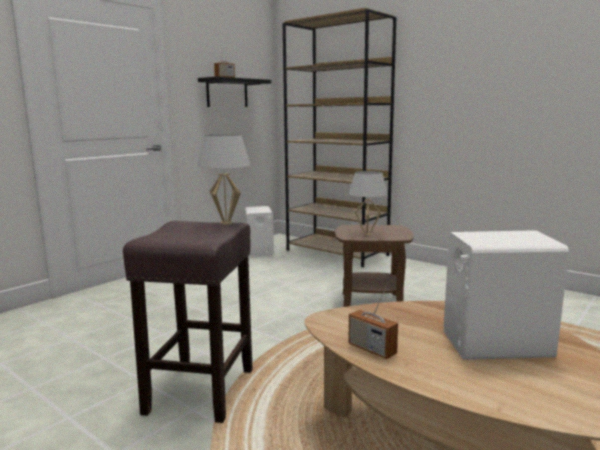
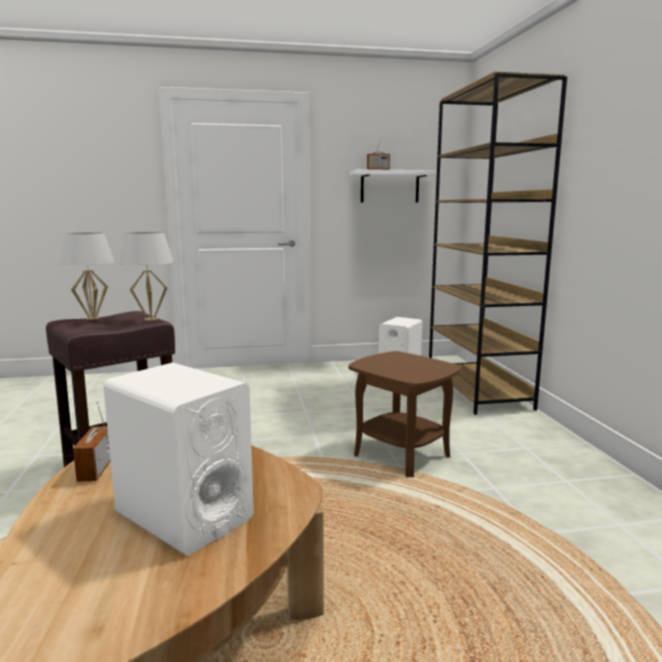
camera: 40 degrees right, 0 degrees up
(227, 93) = (389, 187): black shelf -> white shelf
(367, 235) = (386, 367): white table lamp -> white table lamp (93, 318)

